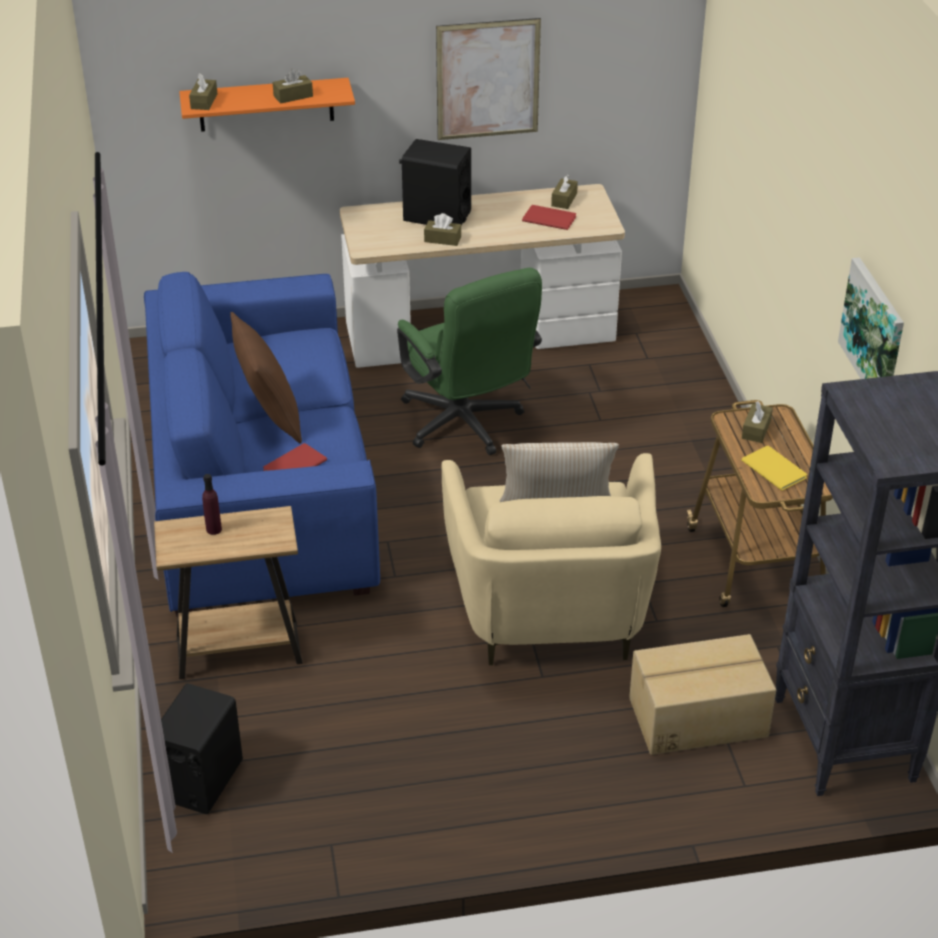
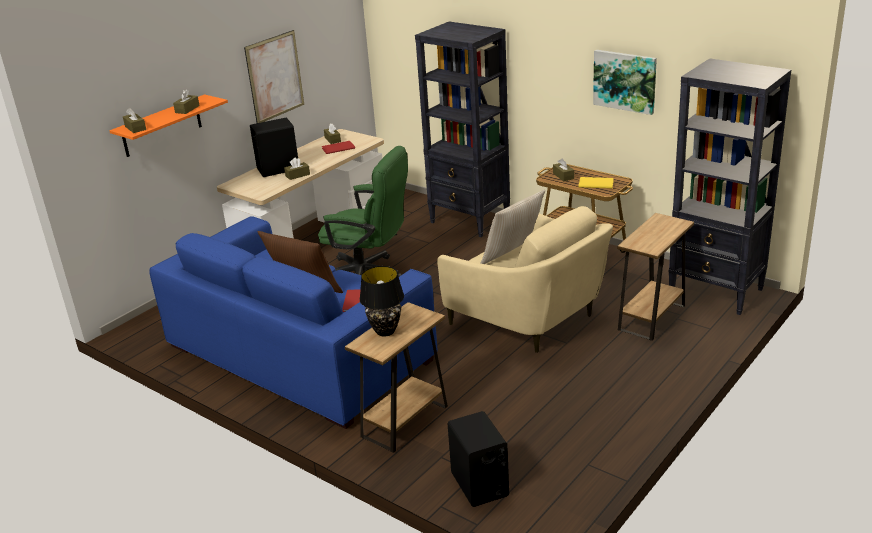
camera: 40 degrees left, 10 degrees down
(214, 529) = (385, 331): purple bottle -> black table lamp
(697, 716) = (651, 317): cardboard box -> brown side table
(698, 415) = (470, 220): none -> black bookcase

